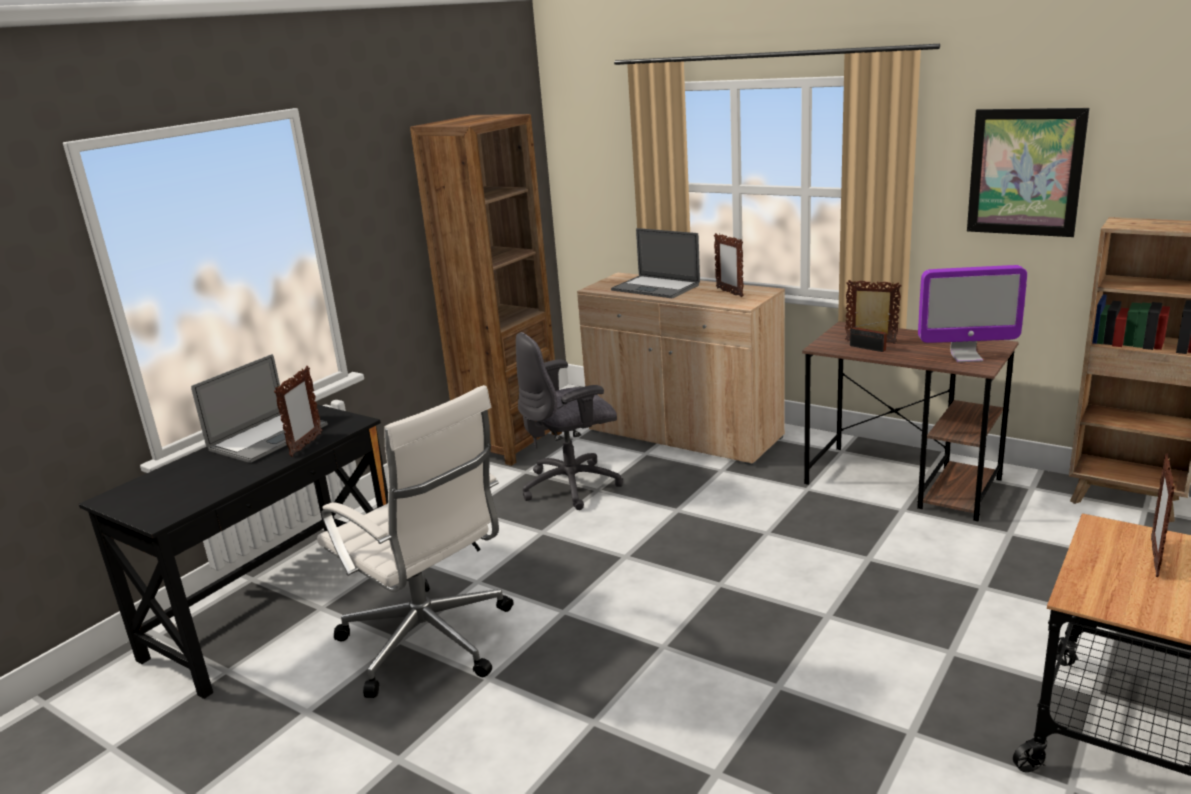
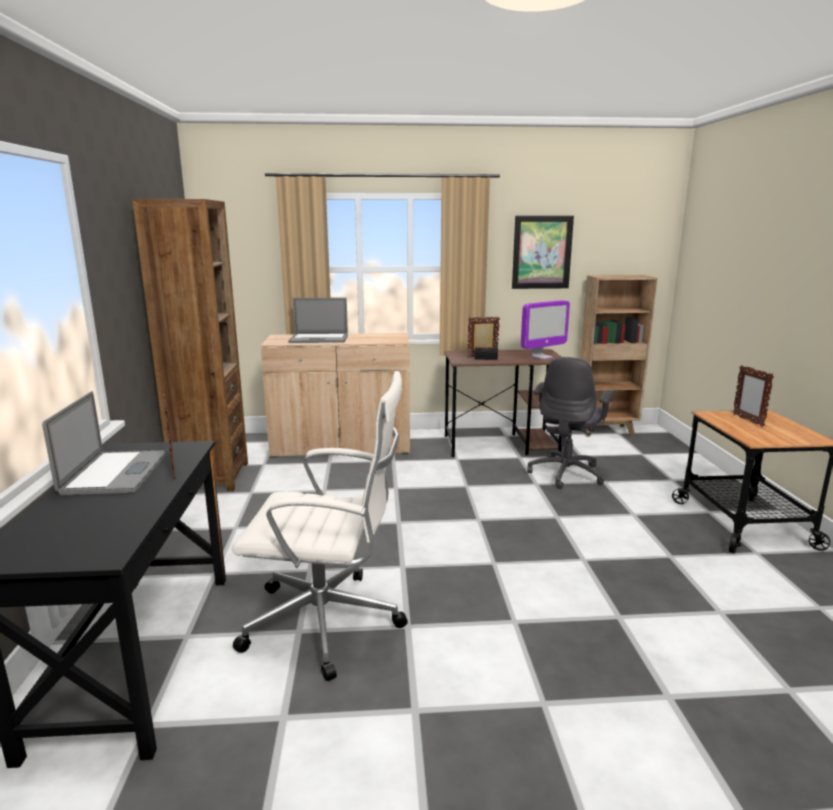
camera: 40 degrees left, 5 degrees down
(573, 486) = (302, 492): grey office chair -> grey office chair (566, 473)
(729, 292) = (376, 337): picture frame -> none

